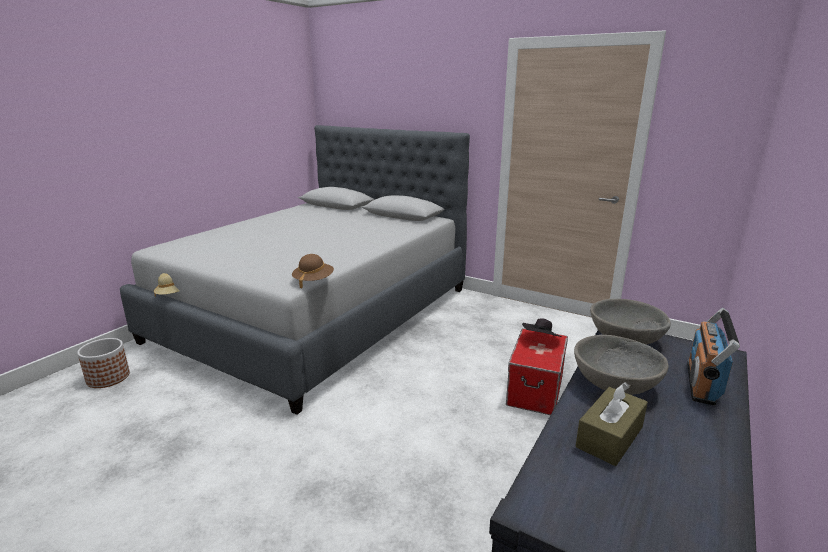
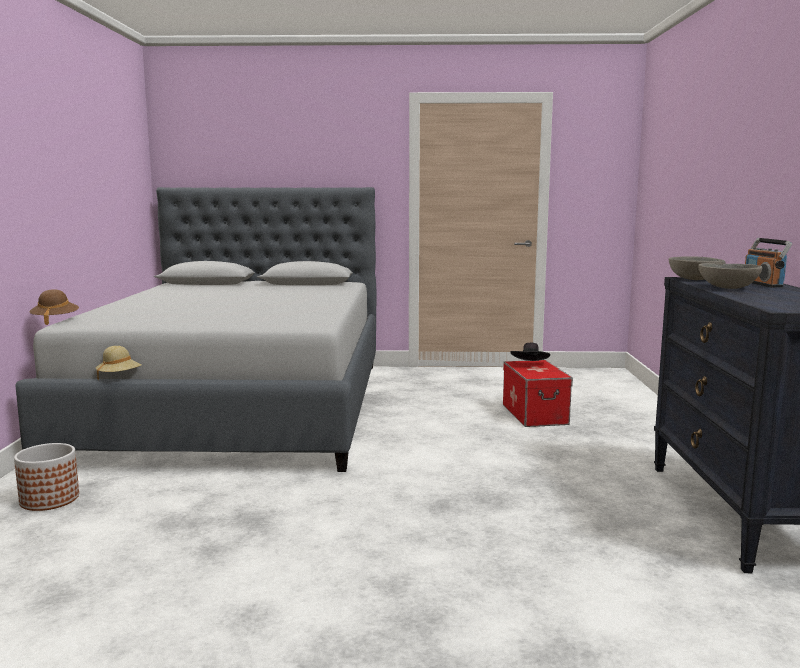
camera: 30 degrees left, 10 degrees down
(313, 281) = (334, 321): brown hat -> brown hat (55, 320)
(609, 437) = (763, 296): brown tissue box -> none

